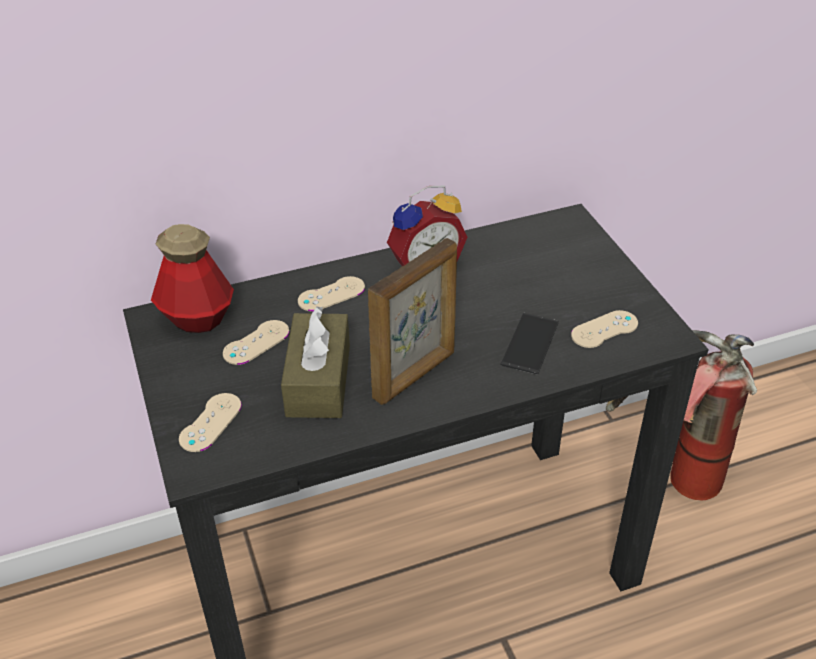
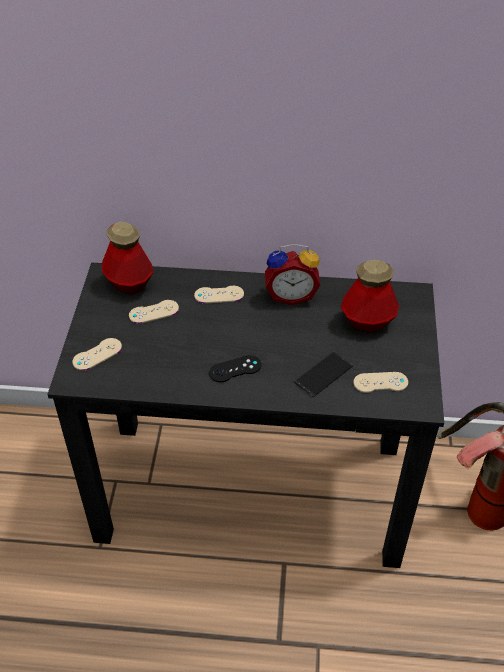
camera: 25 degrees right, 5 degrees up
(318, 380) = (175, 350): brown tissue box -> none
(415, 375) = (235, 369): picture frame -> black game controller
(538, 267) = (367, 321): none -> bottle

